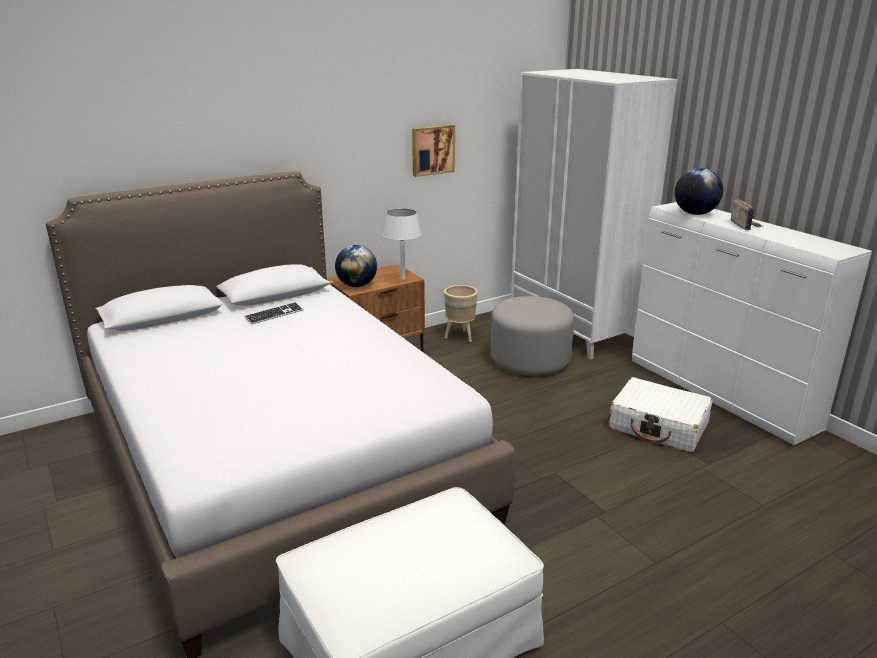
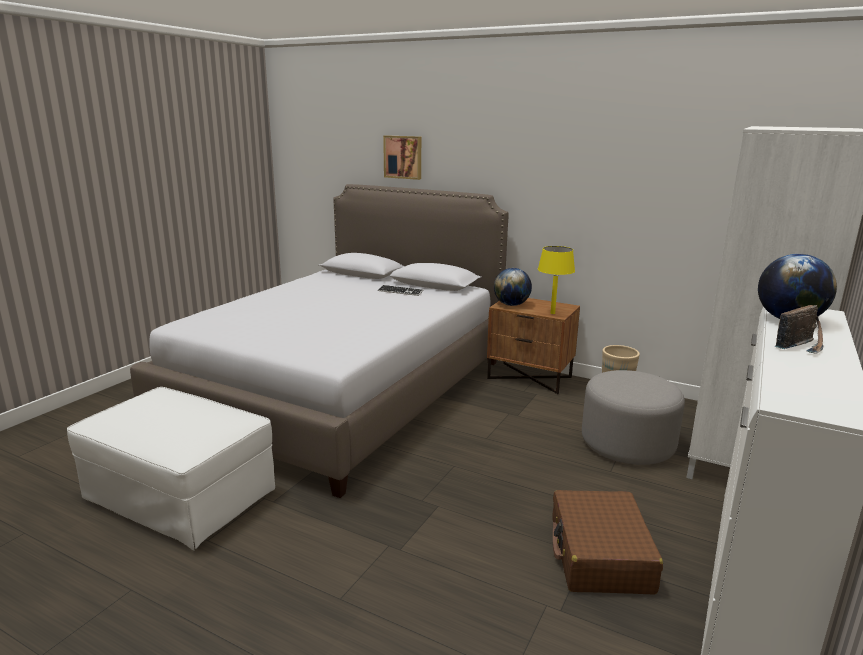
camera: 60 degrees right, 5 degrees down
(403, 278) = (552, 313): white table lamp -> yellow table lamp
(432, 150) = (636, 201): picture -> picture (403, 157)
(659, 426) = (600, 555): white suitcase -> brown suitcase

